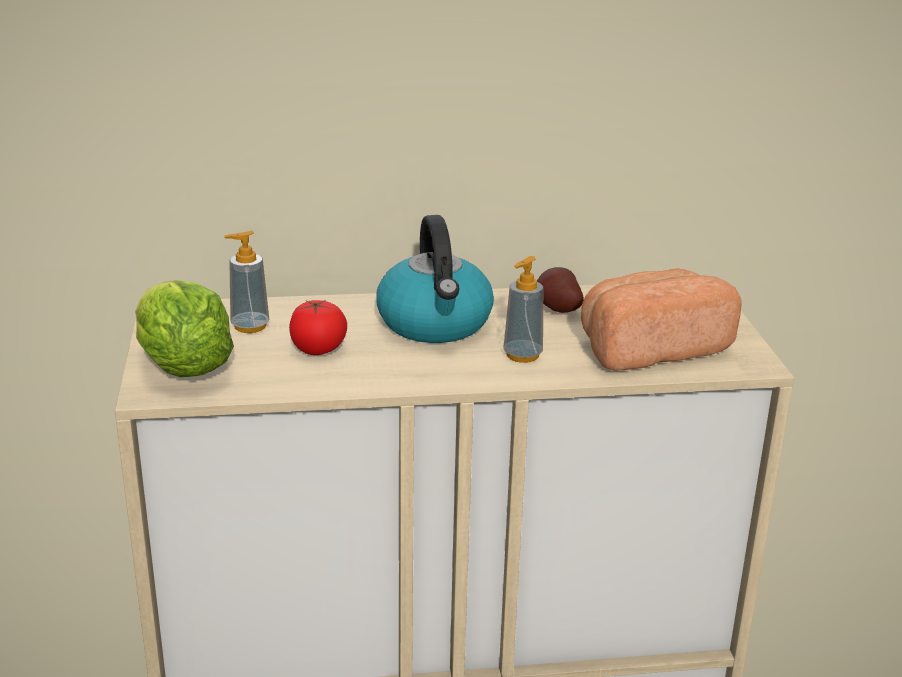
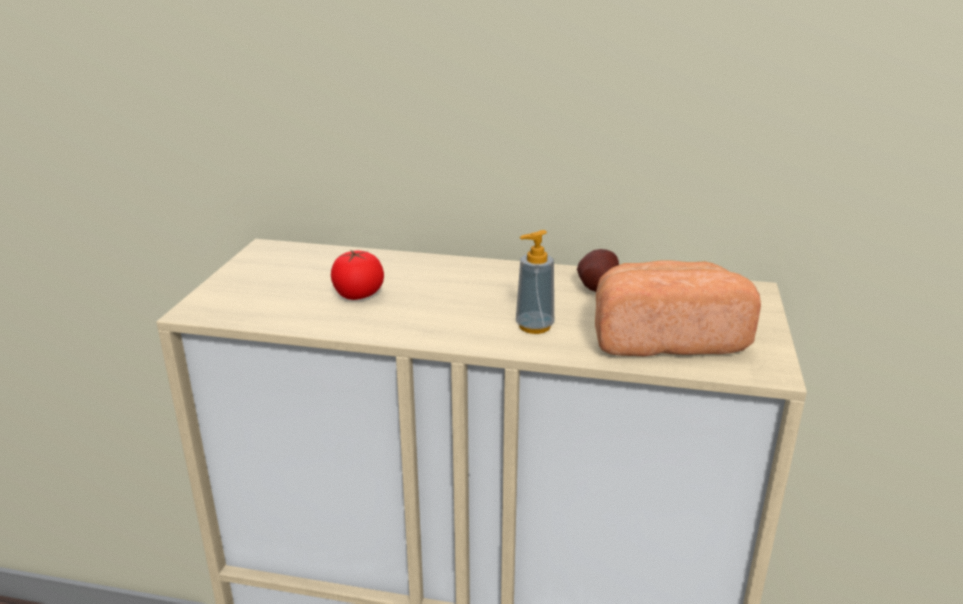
camera: 20 degrees right, 0 degrees up
(182, 367) = (238, 294): lettuce -> none
(250, 326) = (320, 268): soap dispenser -> none
(435, 324) = (476, 287): kettle -> none

